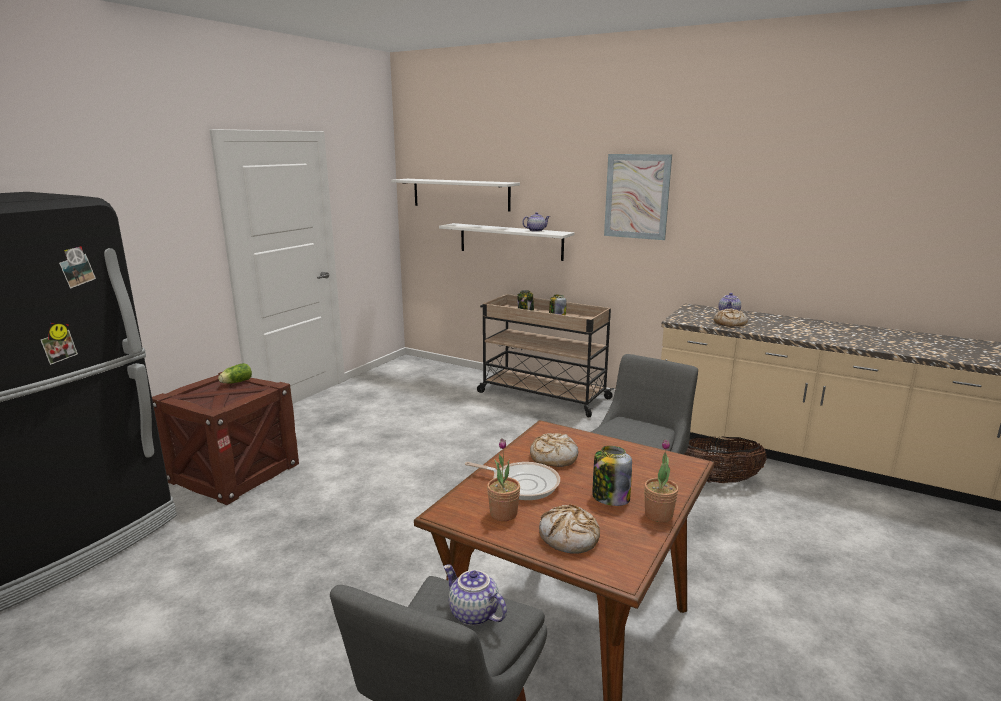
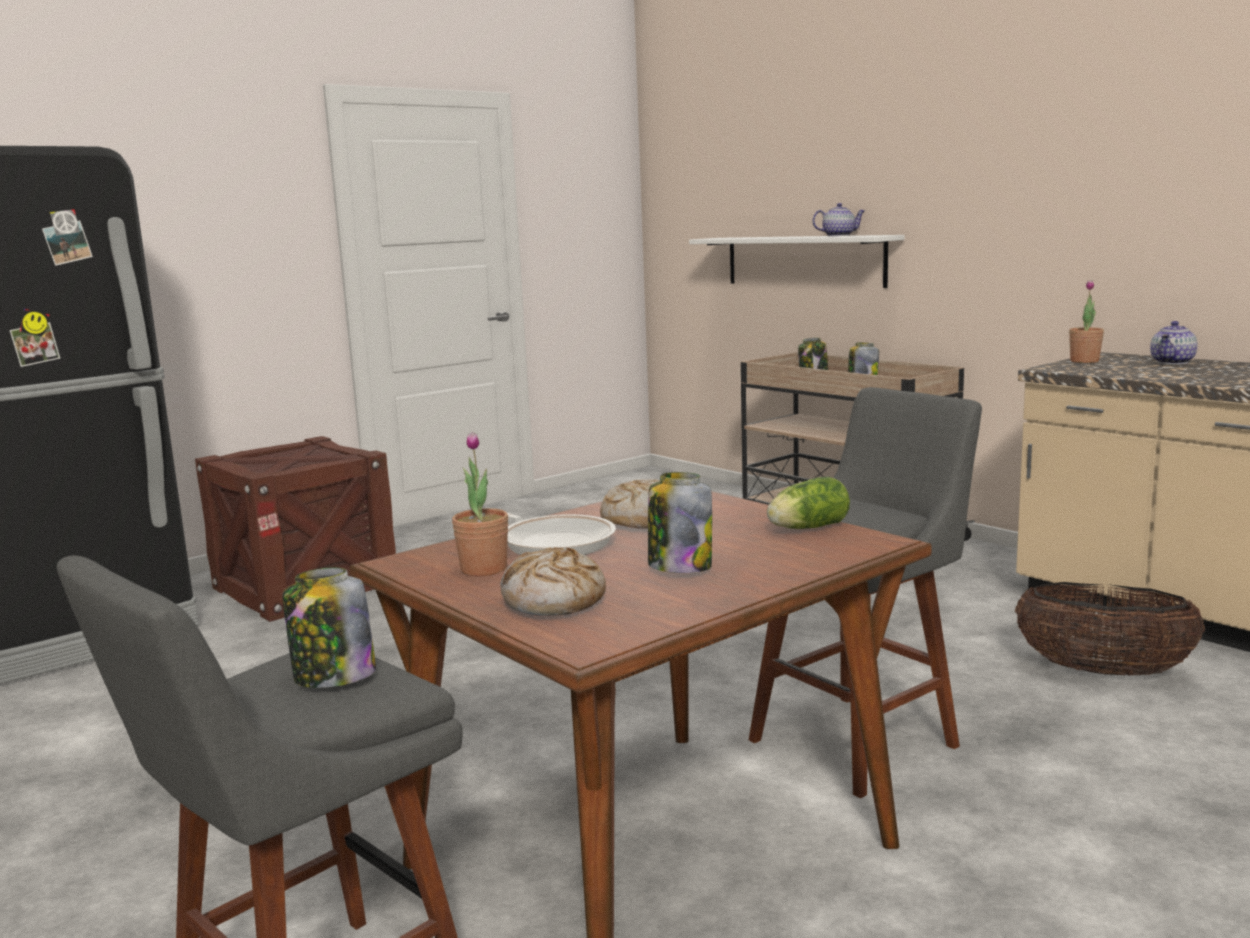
camera: 20 degrees right, 5 degrees down
(235, 382) = (317, 449): lettuce -> lettuce (805, 528)
(460, 194) = (729, 188): white shelf -> none
(472, 614) = (333, 677): teapot -> jar
(637, 196) = (1008, 158): picture -> none
(658, 515) = (739, 590): potted plant -> potted plant (1084, 361)
(729, 323) = (1155, 373): bread -> none

